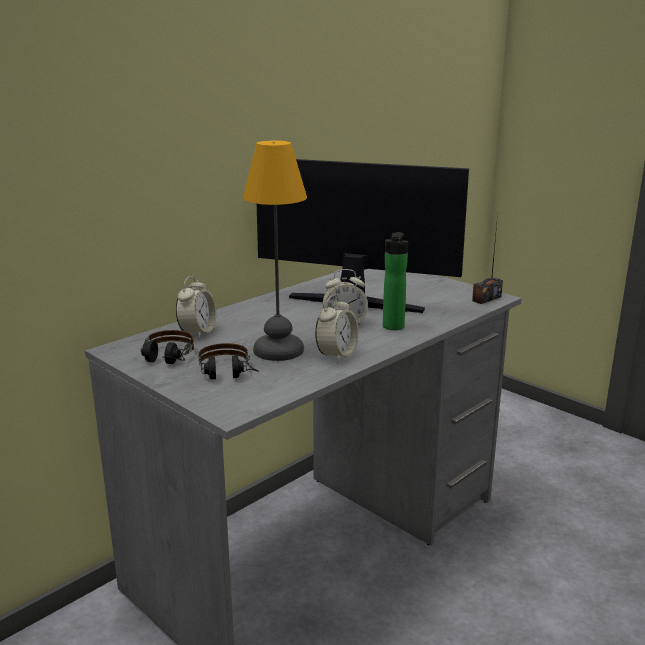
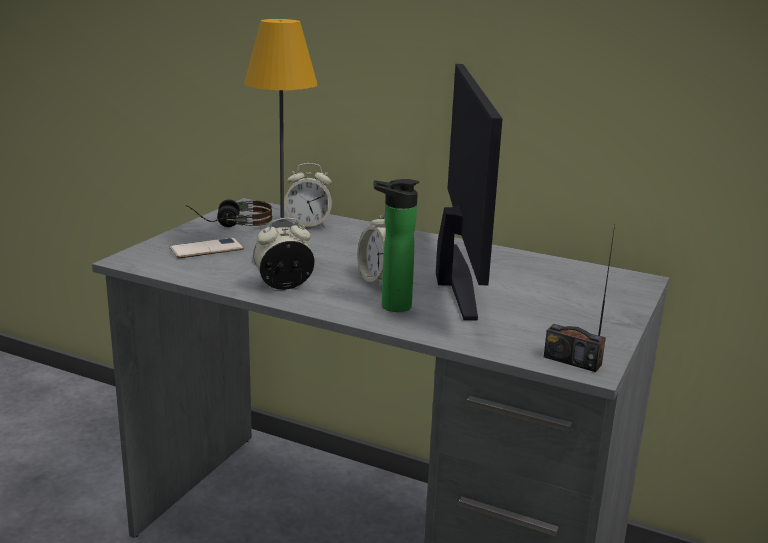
camera: 70 degrees right, 0 degrees up
(228, 376) = (206, 249): headphones -> phone
(337, 355) = (284, 286): alarm clock -> alarm clock turned 150 degrees clockwise

